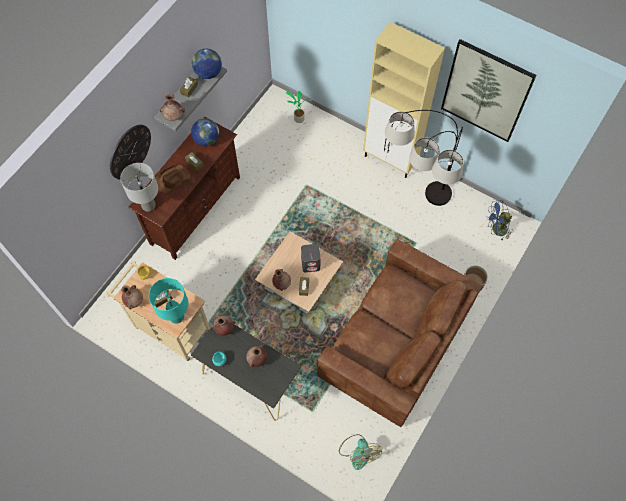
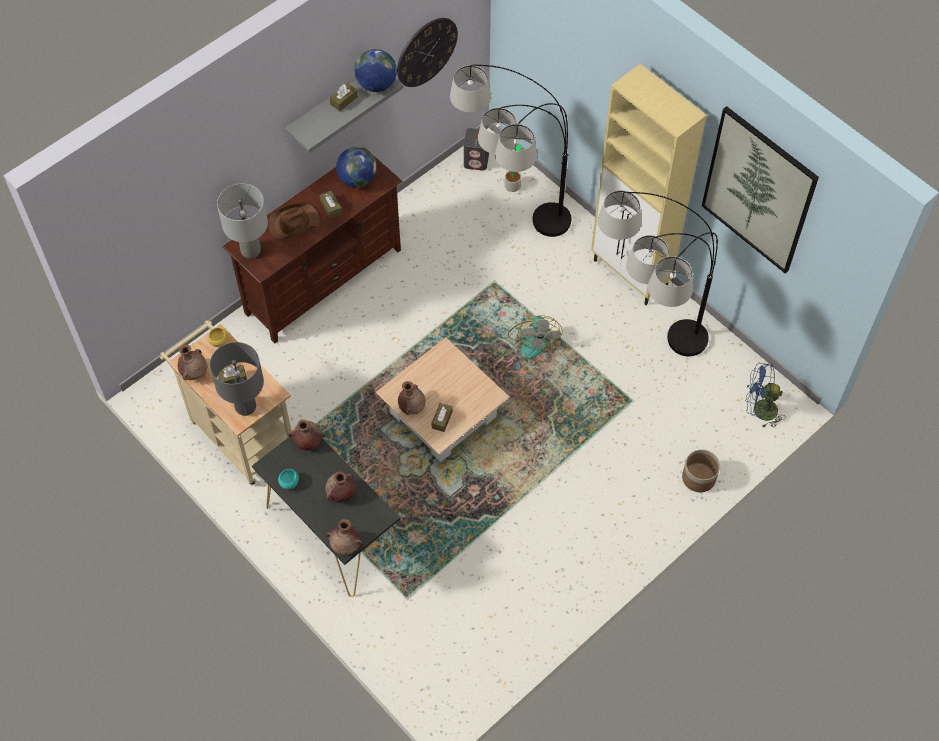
camera: 15 degrees right, 5 degrees down
(130, 151) = (240, 167): wall clock -> wall clock (426, 52)
(174, 117) = (312, 133): brown vase -> brown vase (346, 545)
(176, 316) = (245, 406): turquoise table lamp -> grey table lamp
(309, 155) = (511, 241): none -> floor lamp
(311, 264) = (462, 389): grey speaker -> grey speaker (476, 161)
(358, 451) = (456, 669): fan -> fan (533, 340)
(396, 341) = (558, 532): brown sofa -> none

